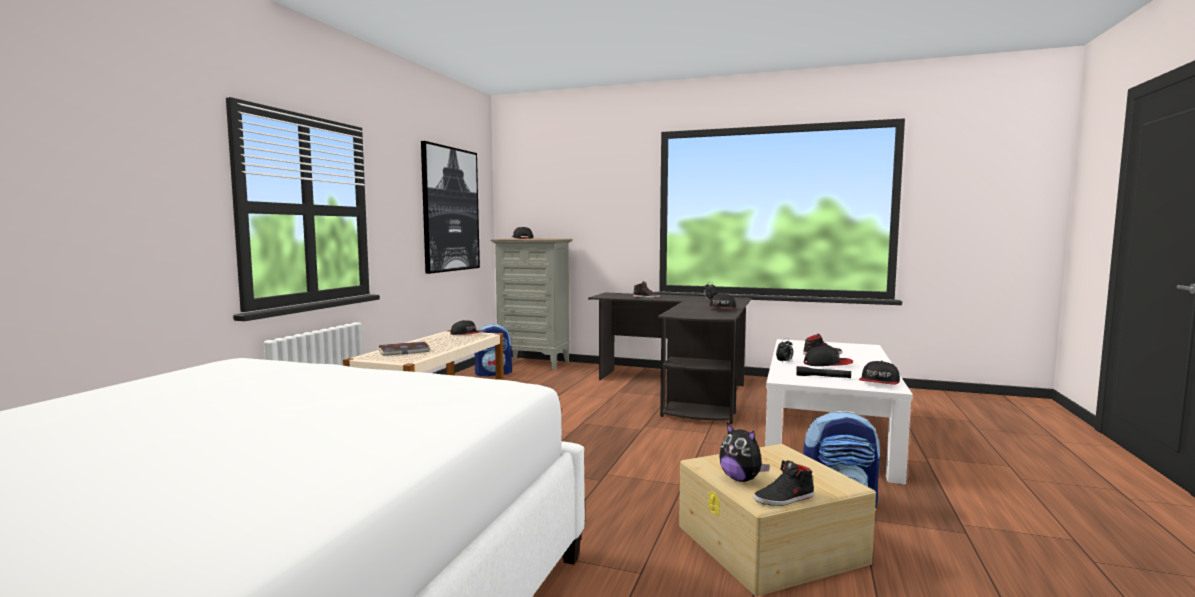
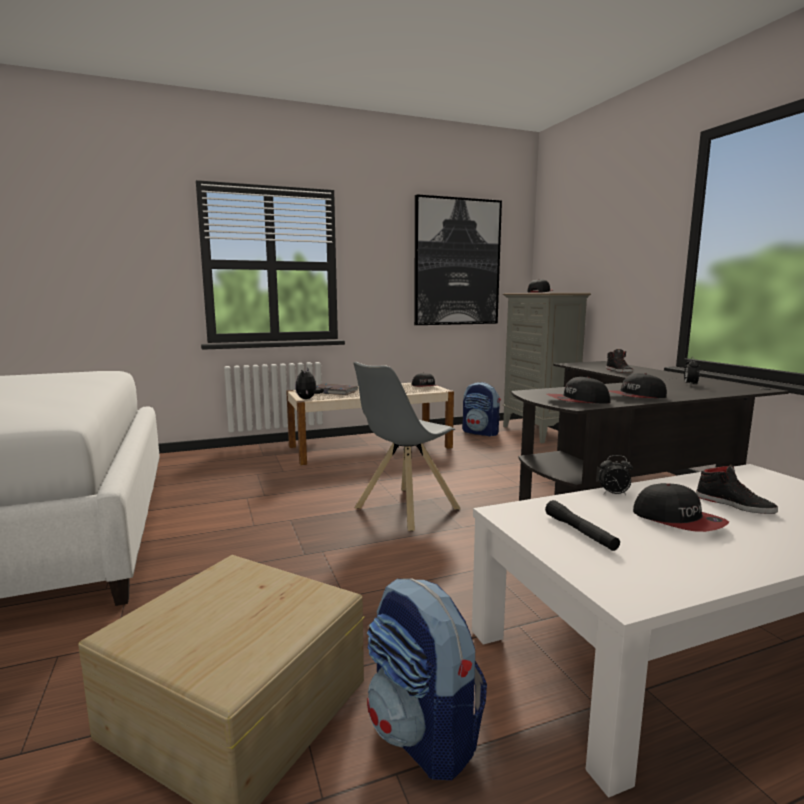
camera: 50 degrees right, 5 degrees up
(583, 434) = (404, 509): none -> grey chair
(741, 479) = (191, 600): plush toy -> plush toy (308, 399)
(784, 499) = (138, 644): black shoe -> none
(879, 382) = (646, 579): cap -> cap (577, 401)

